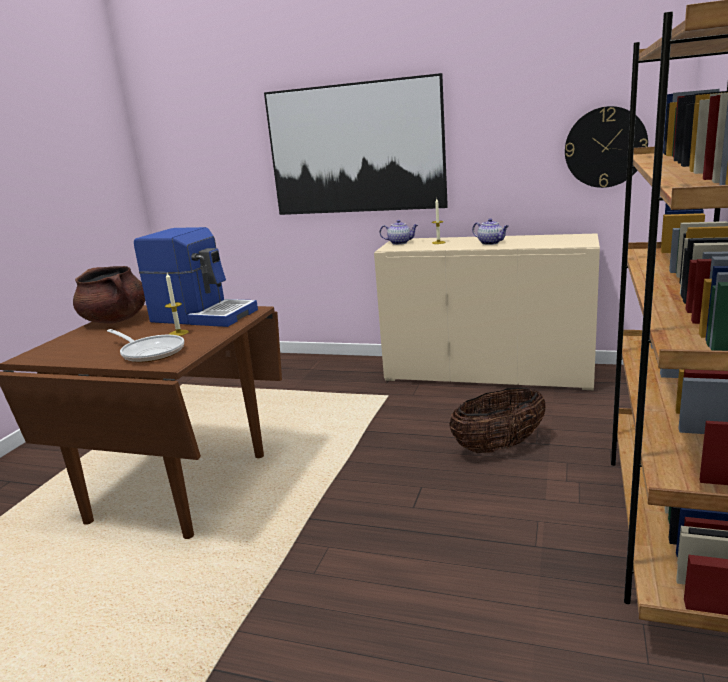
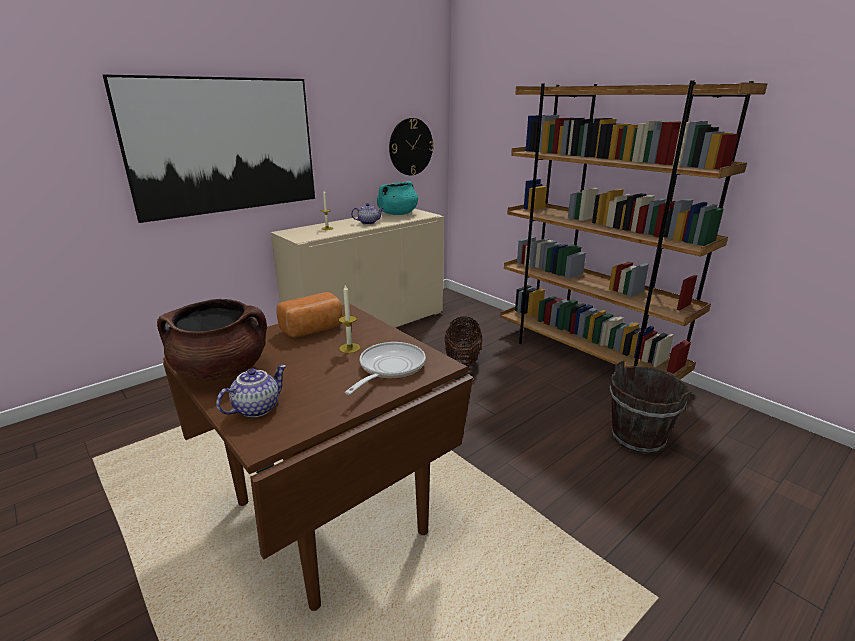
camera: 60 degrees left, 5 degrees up
(150, 352) = (389, 368): frying pan -> frying pan turned 45 degrees counterclockwise
(203, 315) = (313, 329): coffee machine -> bread
(400, 243) = (293, 233): teapot -> teapot (256, 408)
(494, 641) = (637, 438): none -> brown bucket
(553, 238) = (397, 214): none -> turquoise cooking pot

